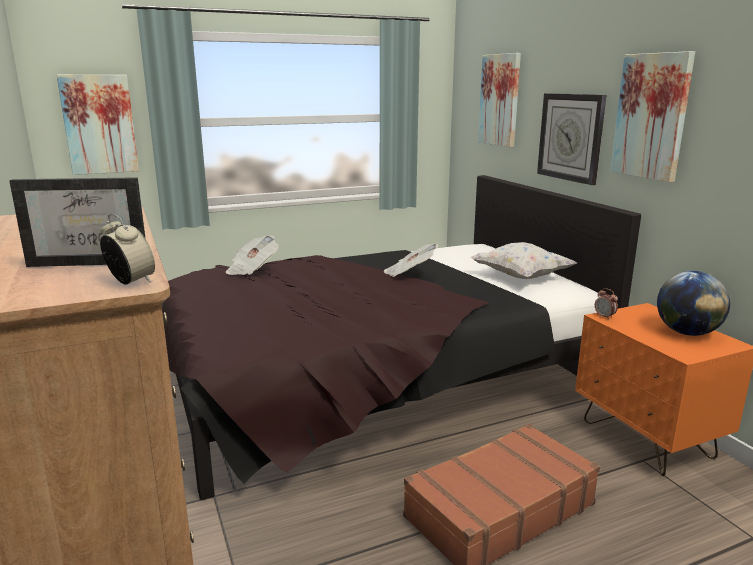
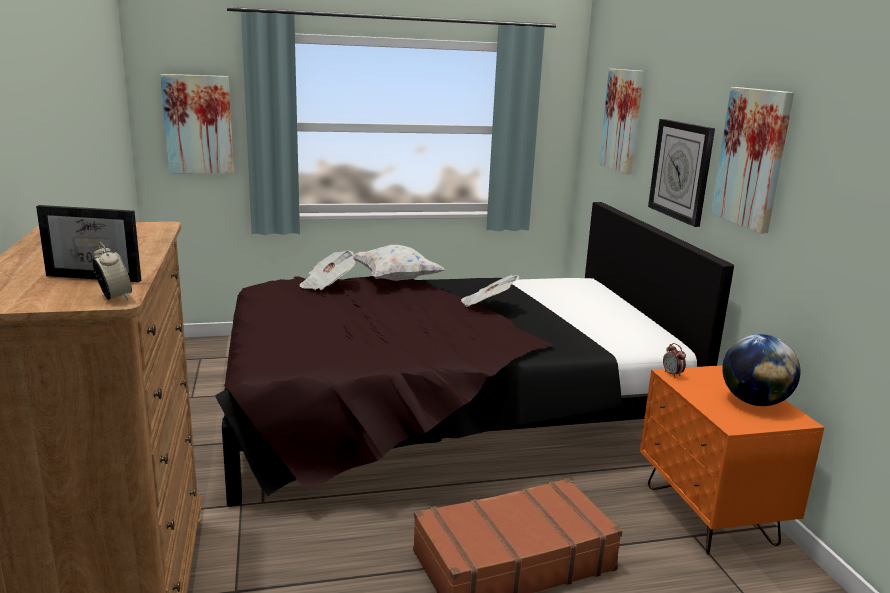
camera: 10 degrees right, 0 degrees up
(520, 277) = (609, 321): white pillow -> white pillow (395, 279)

